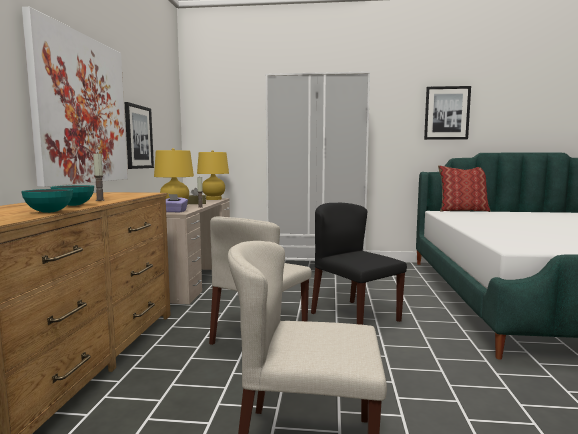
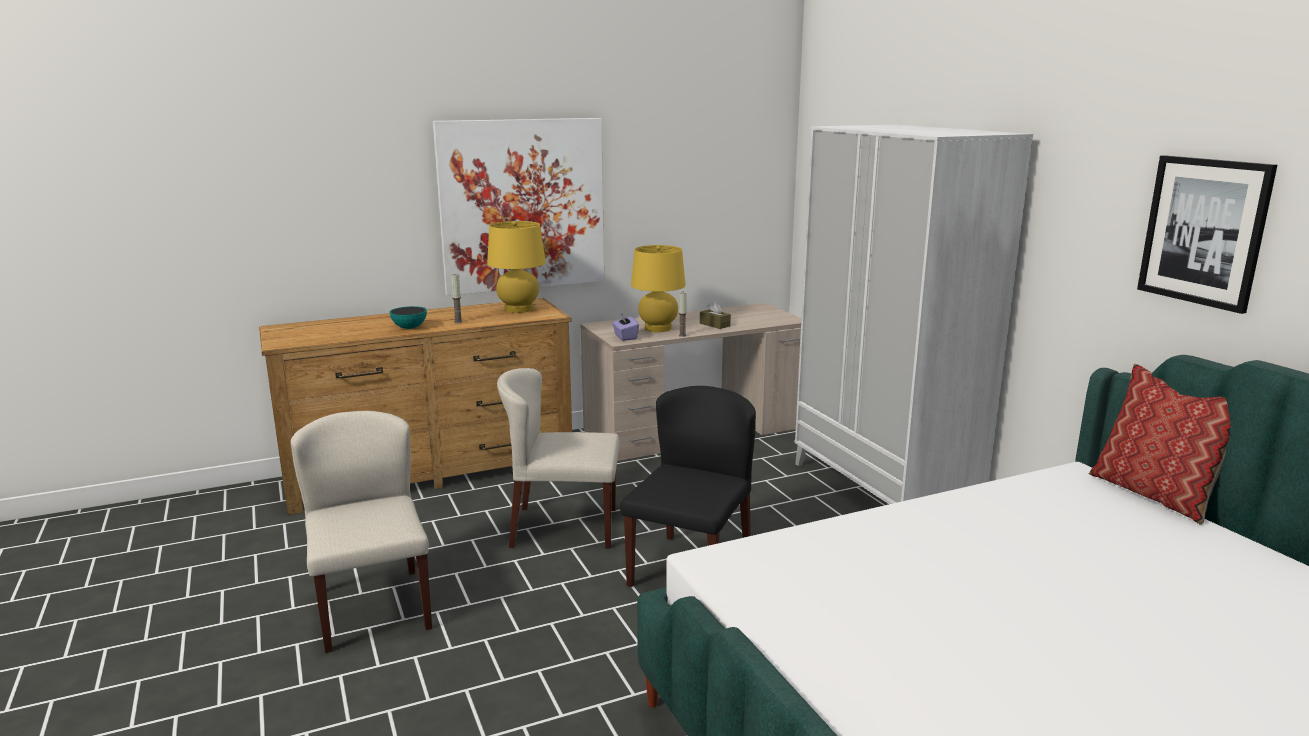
camera: 60 degrees right, 10 degrees up
(49, 212) = (359, 336): bowl -> none
(138, 137) = (648, 220): picture -> none
(213, 199) = (778, 319): yellow table lamp -> yellow table lamp (518, 309)

